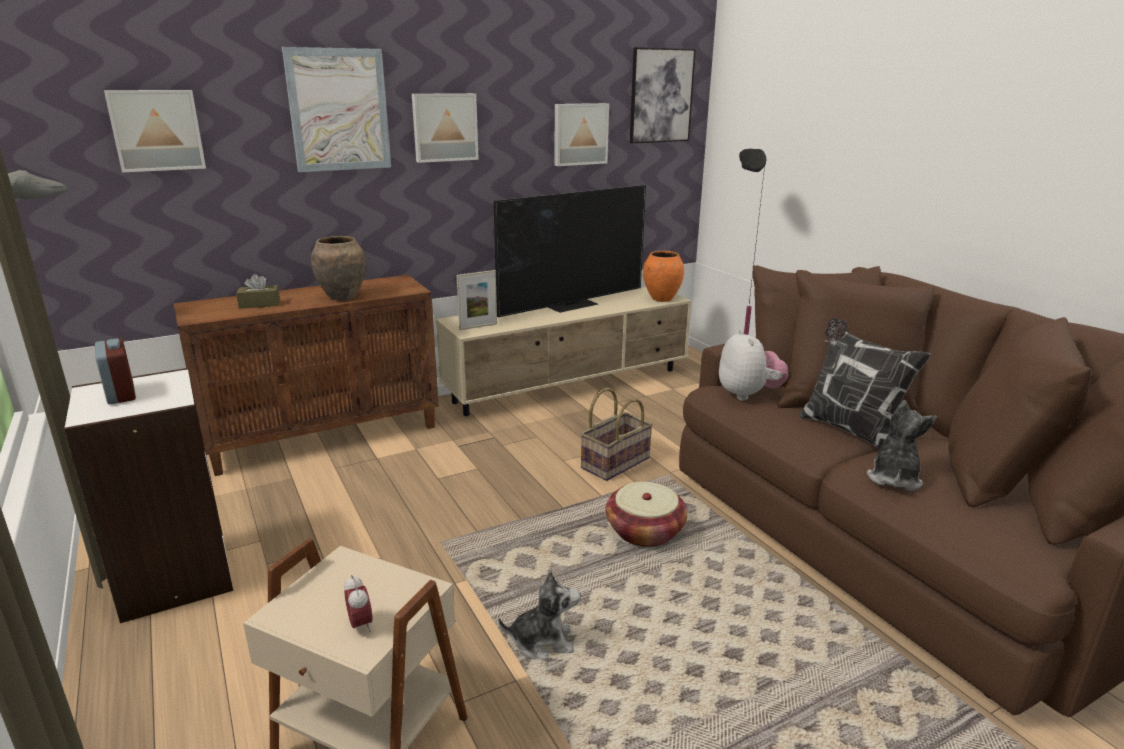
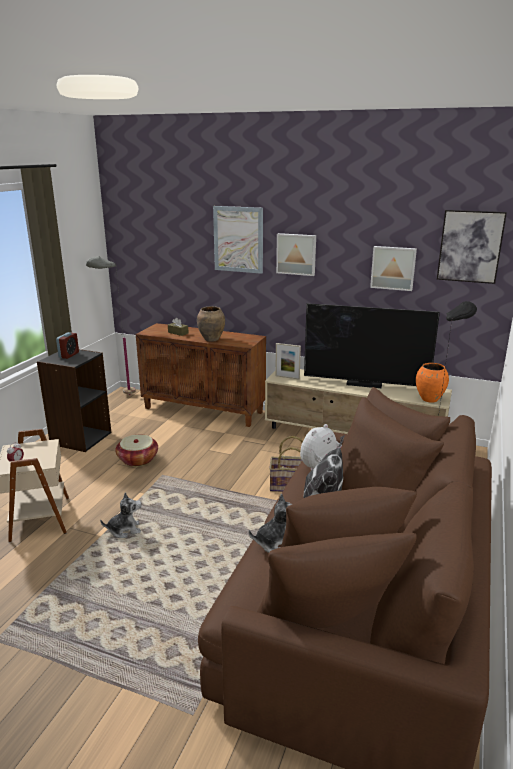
camera: 50 degrees right, 0 degrees up
(156, 130) = (159, 242): picture -> none
(174, 577) = (80, 438): white bookcase -> black bookcase
(542, 641) = (124, 530): plush toy -> plush toy turned 60 degrees counterclockwise
(645, 531) = (239, 521): basket -> basket (138, 459)

